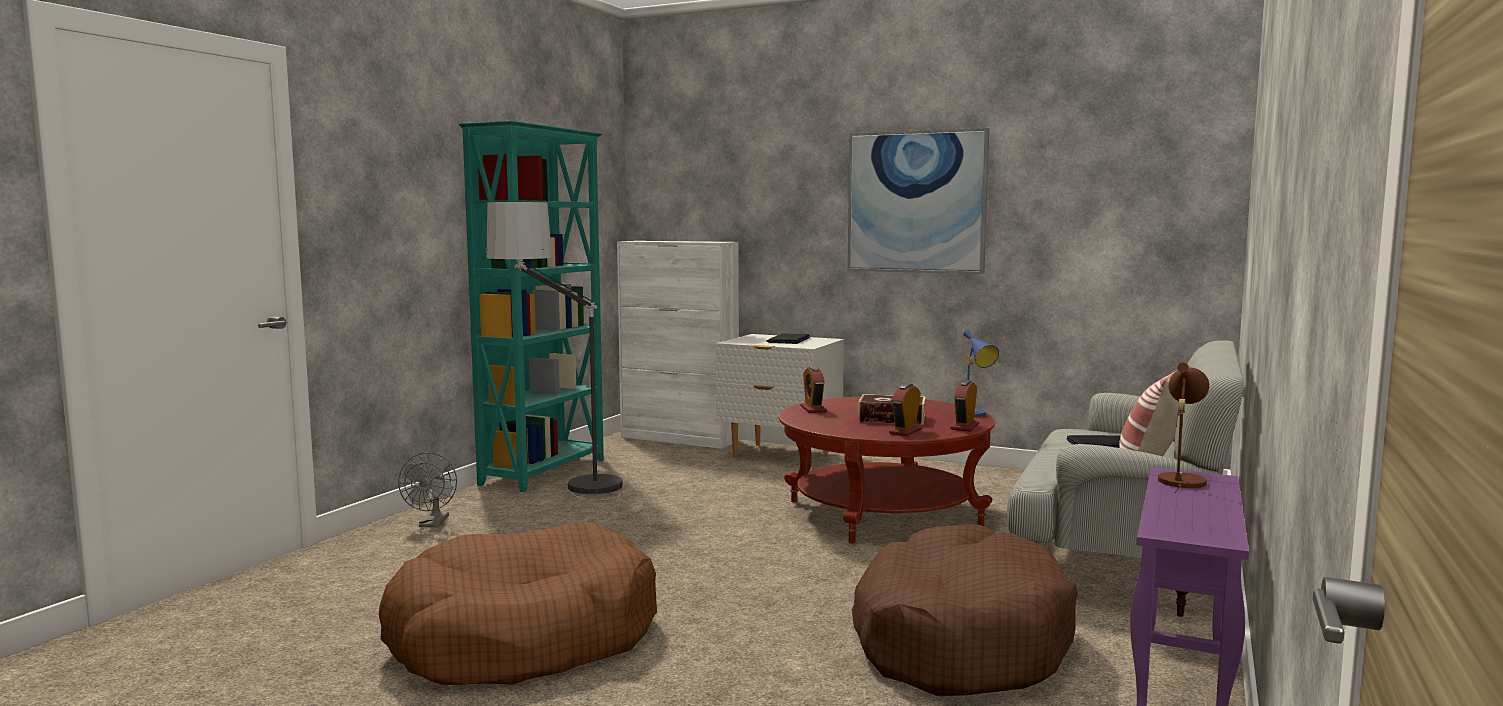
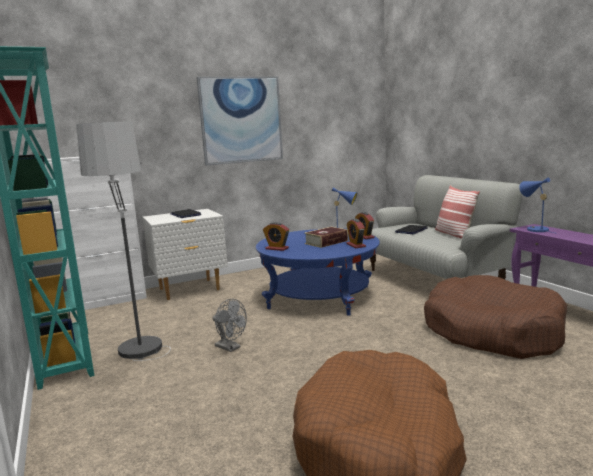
camera: 50 degrees left, 5 degrees up
(432, 524) = (90, 431): grey fan -> grey fan (231, 348)
(883, 513) = (319, 297): red coffee table -> blue coffee table
(1181, 480) = (534, 229): brown table lamp -> blue table lamp

